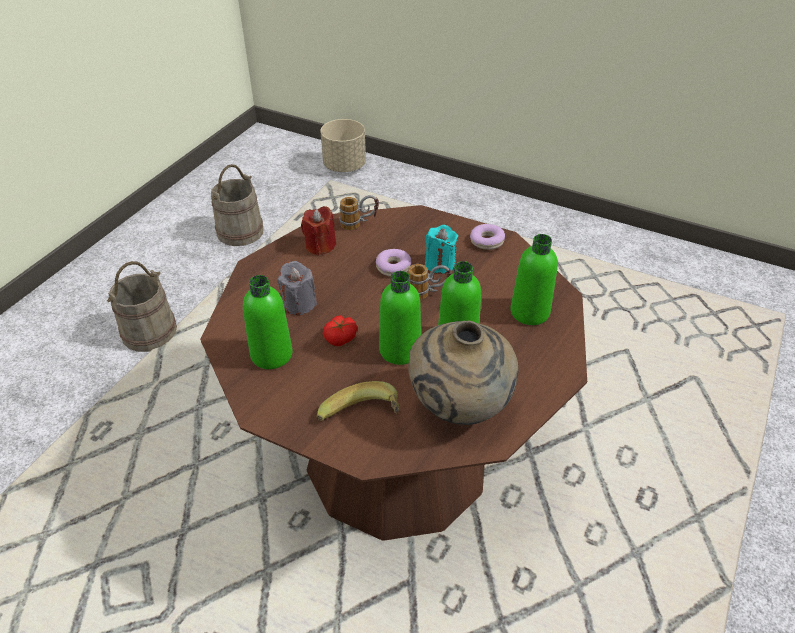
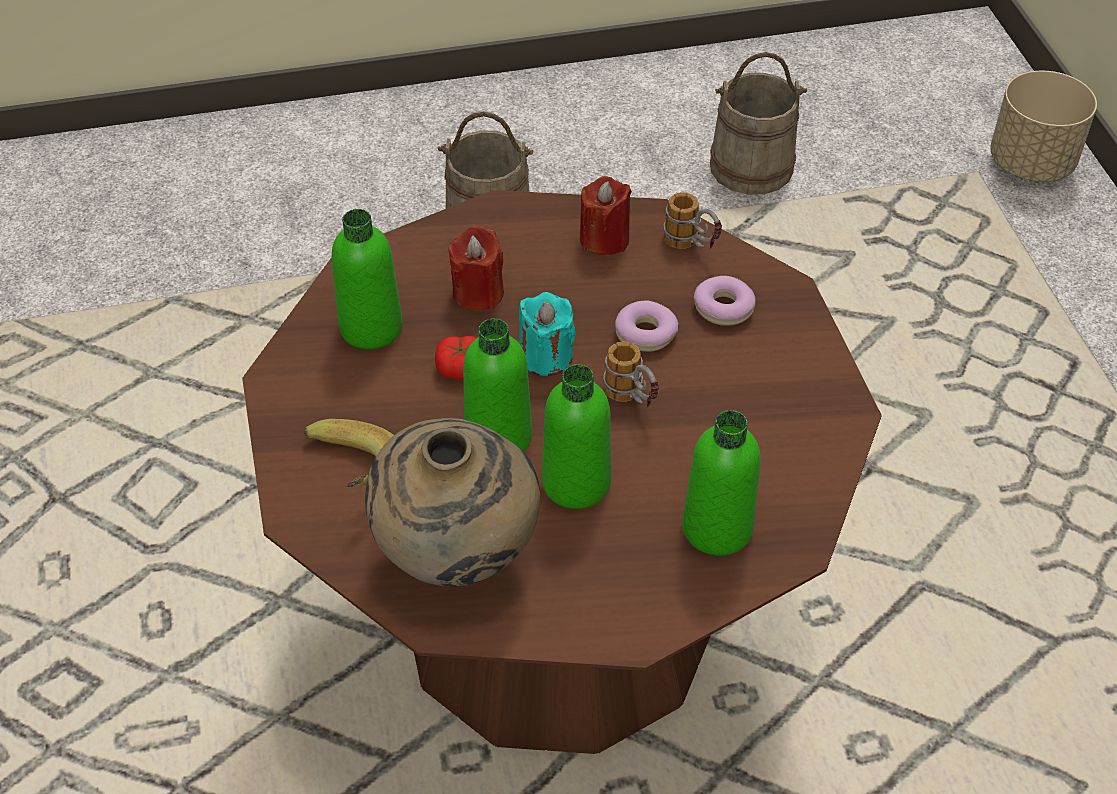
camera: 50 degrees right, 5 degrees up
(299, 304) = (478, 293): grey candle -> red candle
(440, 264) = (707, 375): turquoise candle -> turquoise candle (546, 356)
(486, 241) = (817, 395): donut -> donut (723, 308)

